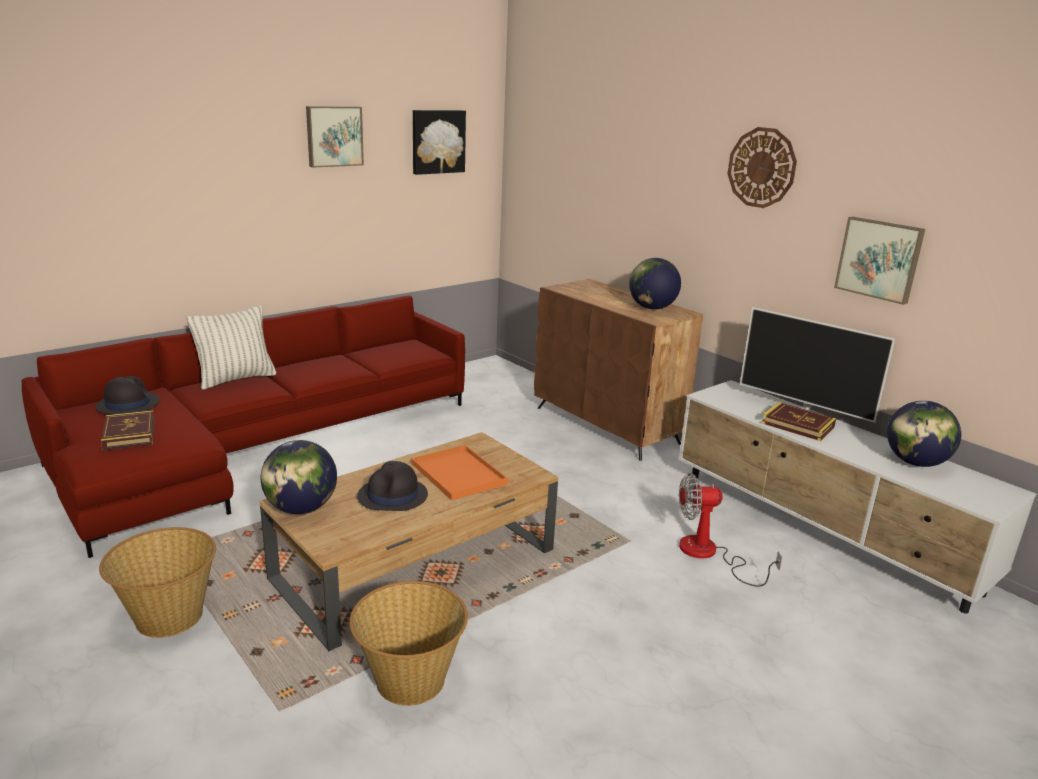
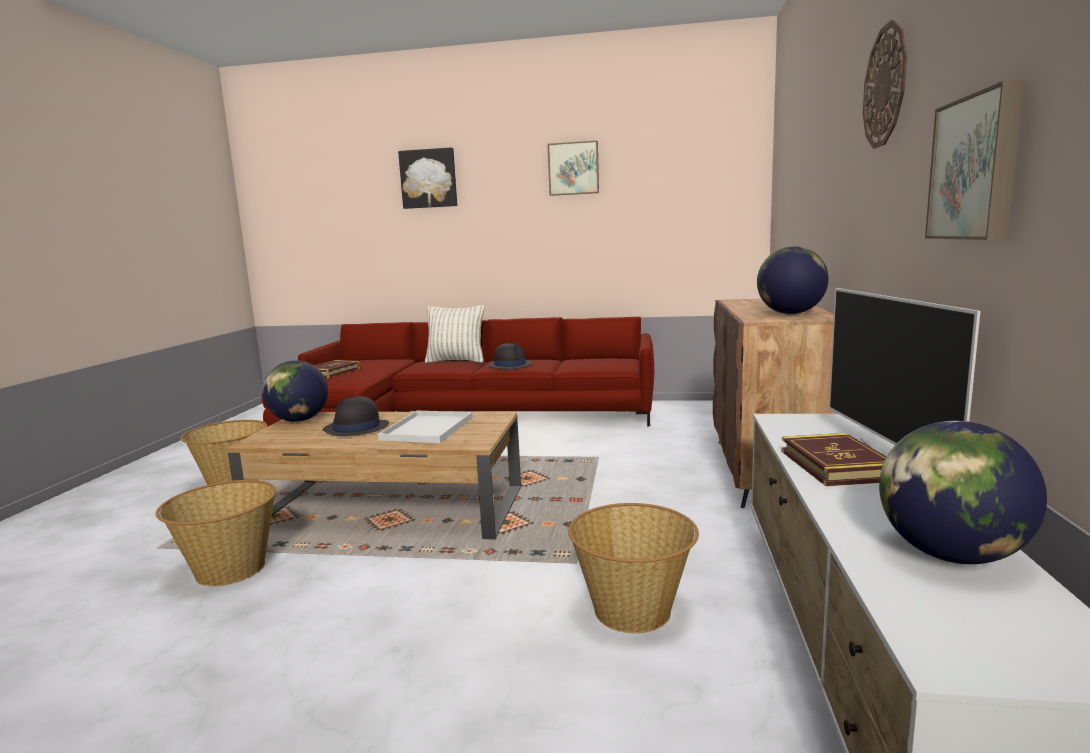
camera: 50 degrees right, 10 degrees down
(127, 404) = (369, 361): black hat -> black hat (510, 365)
(437, 141) = (684, 169): picture -> picture (429, 178)
(457, 473) = (427, 428): orange tray -> white tray
(709, 554) = (633, 611): fan -> basket

